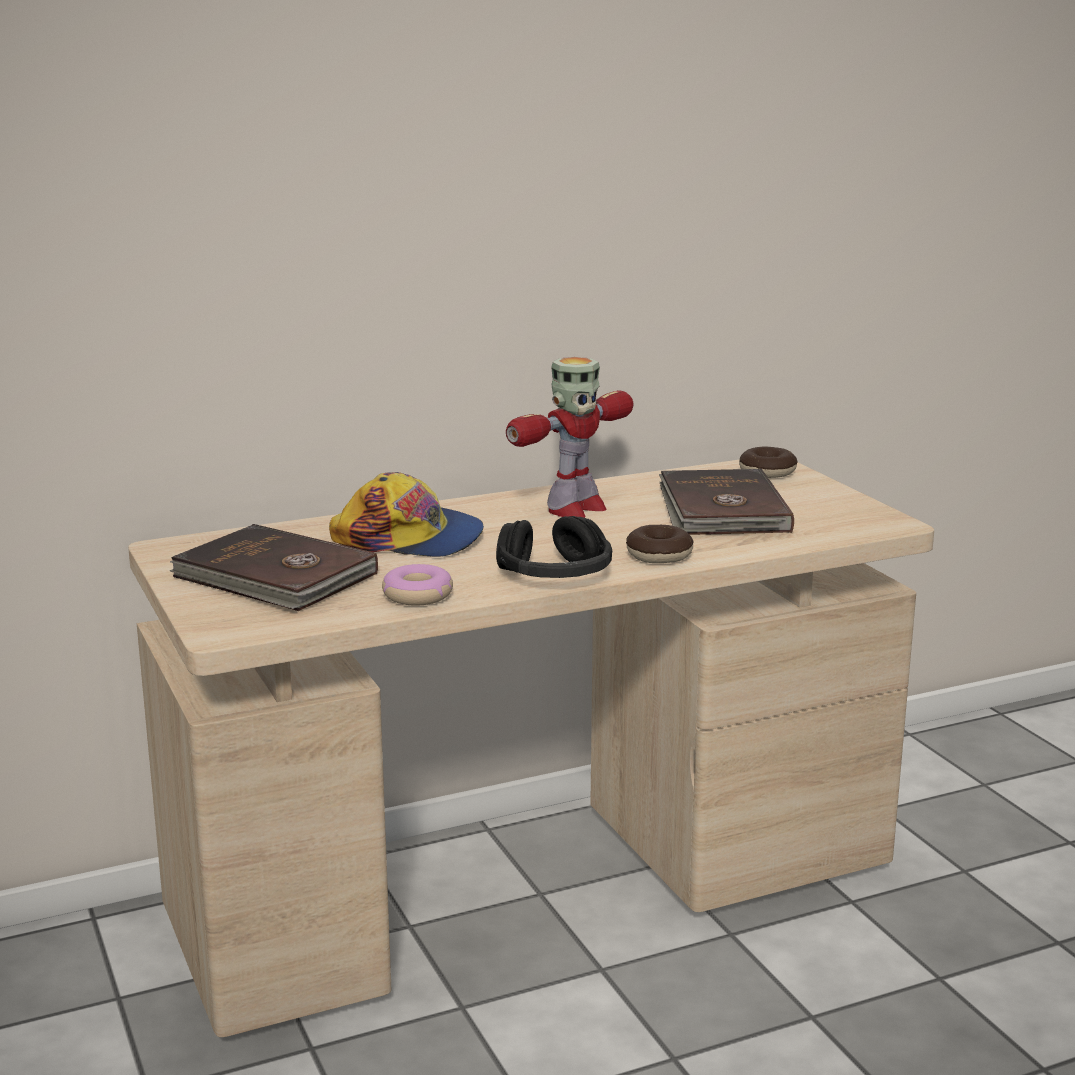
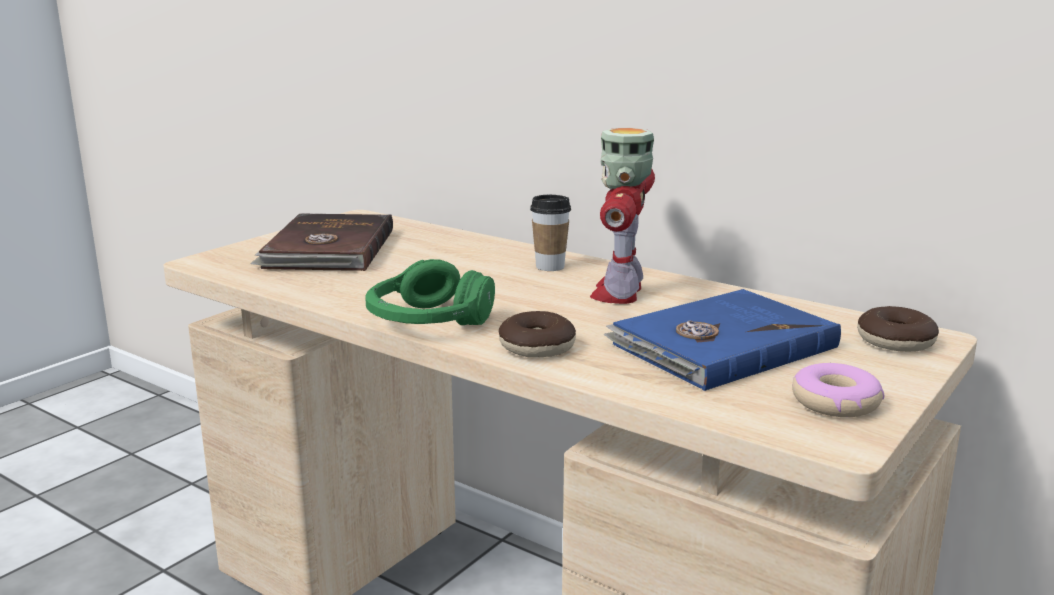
camera: 60 degrees right, 0 degrees up
(410, 538) = (460, 262): cap -> none
(418, 595) = (328, 291): donut -> donut (835, 402)
(474, 514) = (550, 267): none -> cup
(555, 575) = (427, 321): black headphones -> green headphones
(574, 509) = (620, 292): toy robot -> toy robot turned 90 degrees clockwise
(721, 510) = (720, 345): brown book -> blue book

